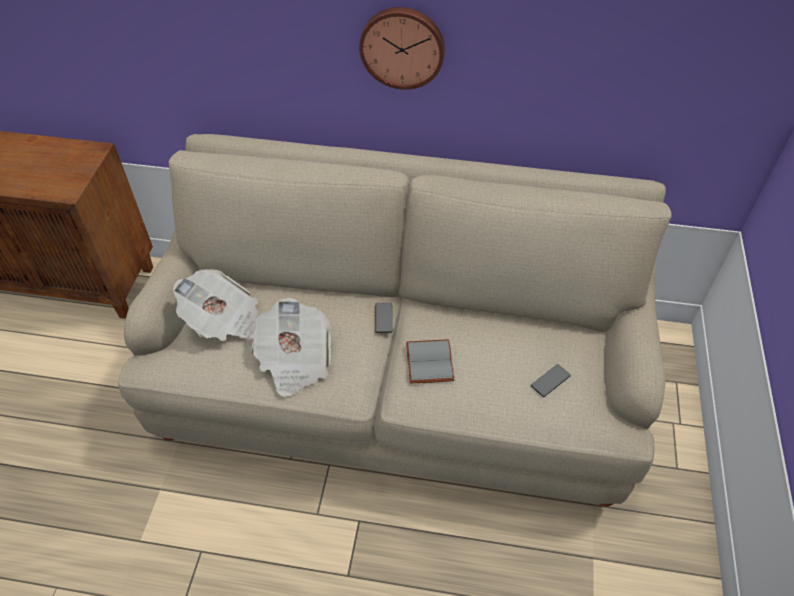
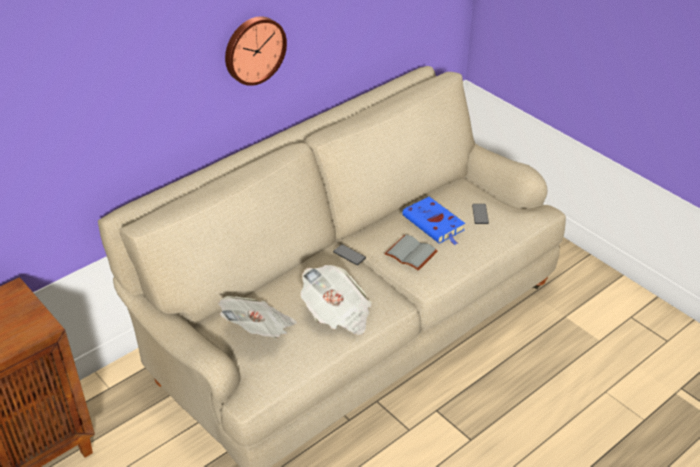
camera: 50 degrees left, 10 degrees down
(493, 353) = (434, 224): none -> blue book

